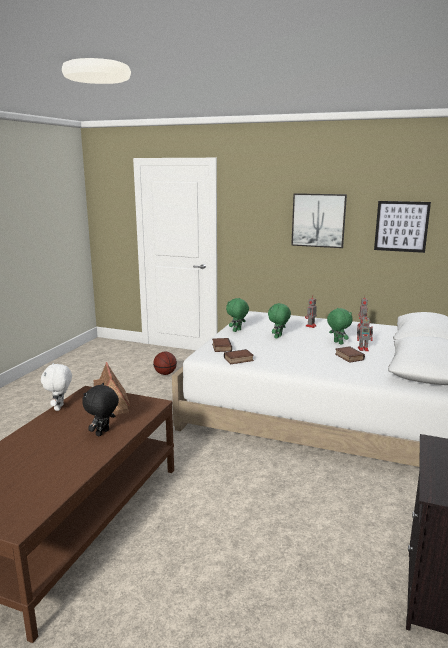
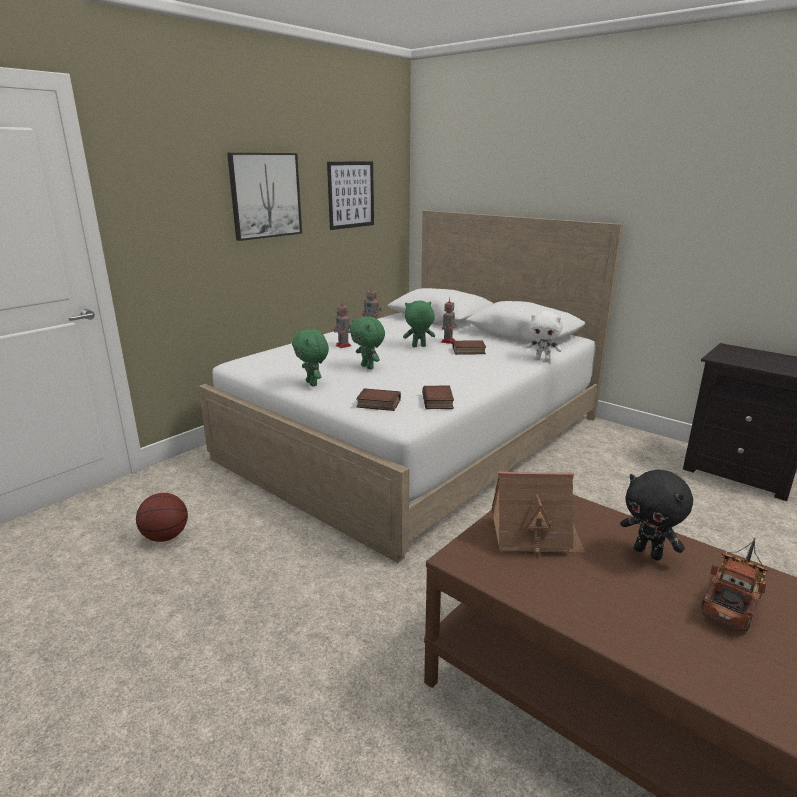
camera: 70 degrees left, 5 degrees up
(60, 408) = (534, 600): white plush toy -> white plush toy (543, 359)
(66, 455) = (734, 599): none -> toy truck

